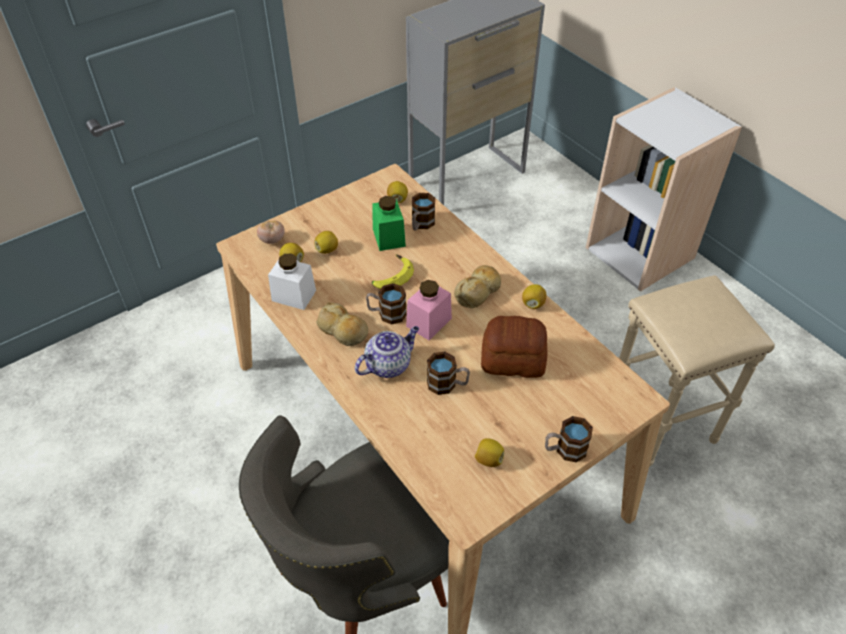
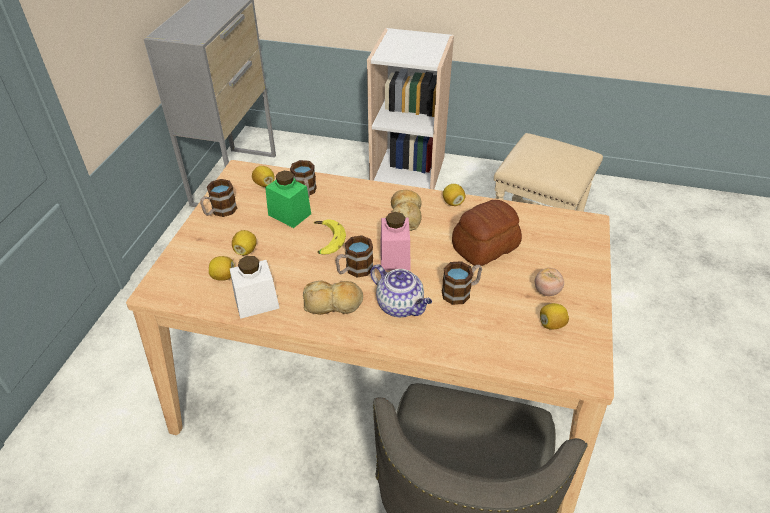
camera: 40 degrees left, 5 degrees down
(272, 240) = (183, 270): tomato -> tomato (546, 291)
(388, 365) = (401, 306): teapot -> teapot turned 120 degrees clockwise
(564, 449) = (588, 284): mug -> mug (220, 211)

